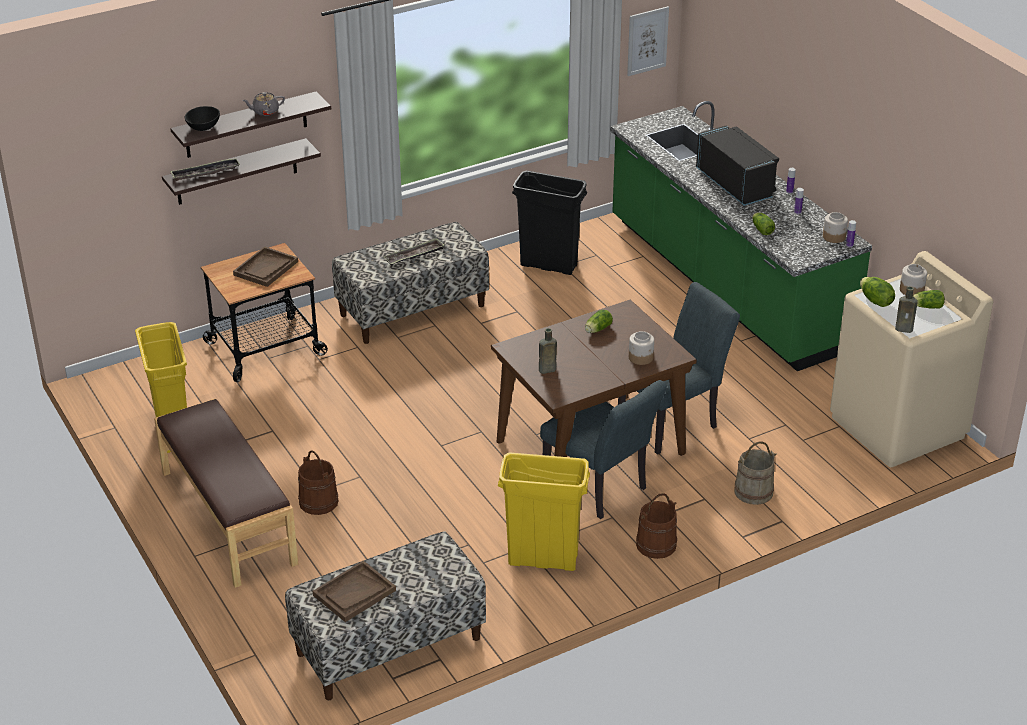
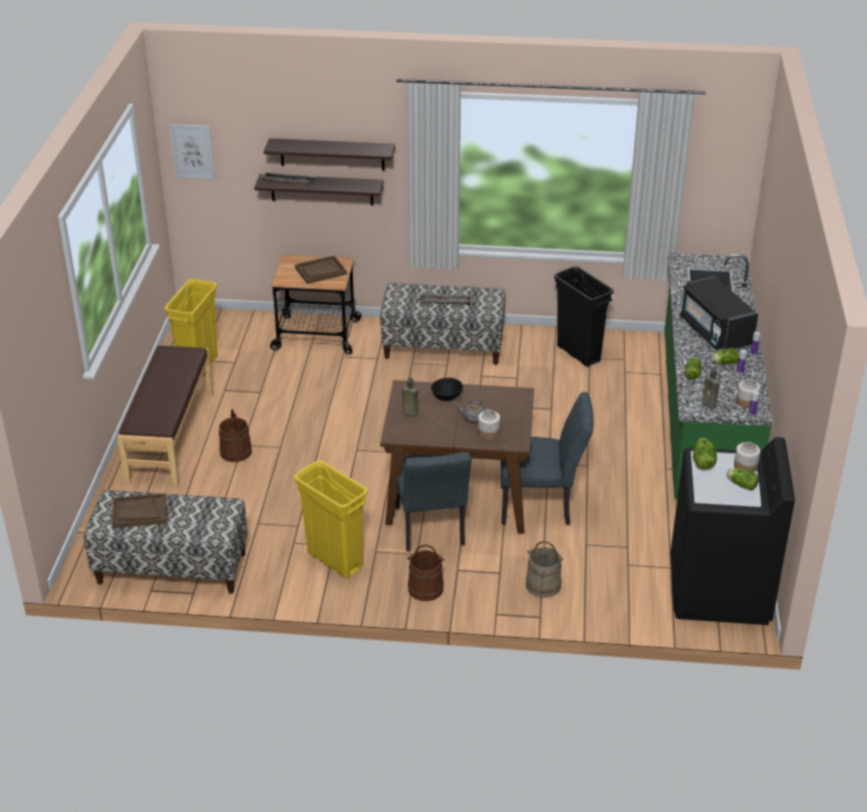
camera: 35 degrees right, 0 degrees up
(203, 127) = (290, 144): black bowl -> black bowl (447, 396)
(265, 111) = (342, 146): grey teapot -> grey teapot (473, 417)
(597, 329) = (481, 400): lettuce -> lettuce (724, 363)
(647, 41) = (722, 188): picture -> picture (192, 151)
(735, 184) = (715, 331): black microwave -> black microwave turned 150 degrees clockwise
(898, 427) = (719, 590): beige washing machine -> black washing machine
(905, 329) = (699, 494): brown bottle -> brown bottle (710, 405)

